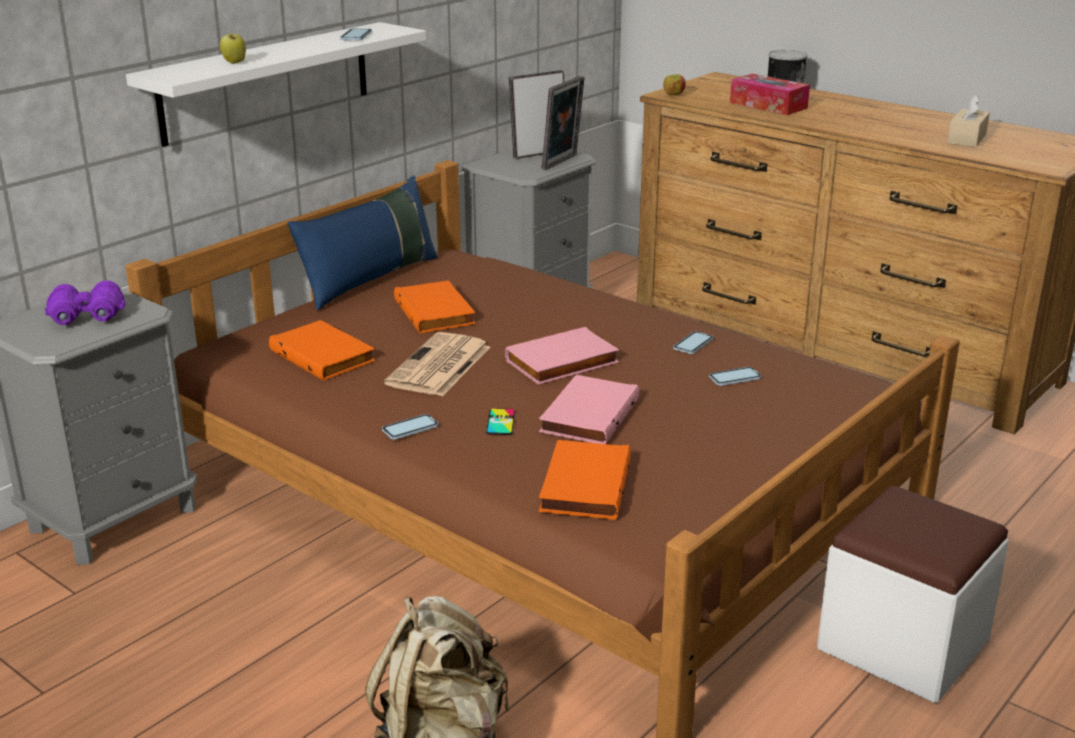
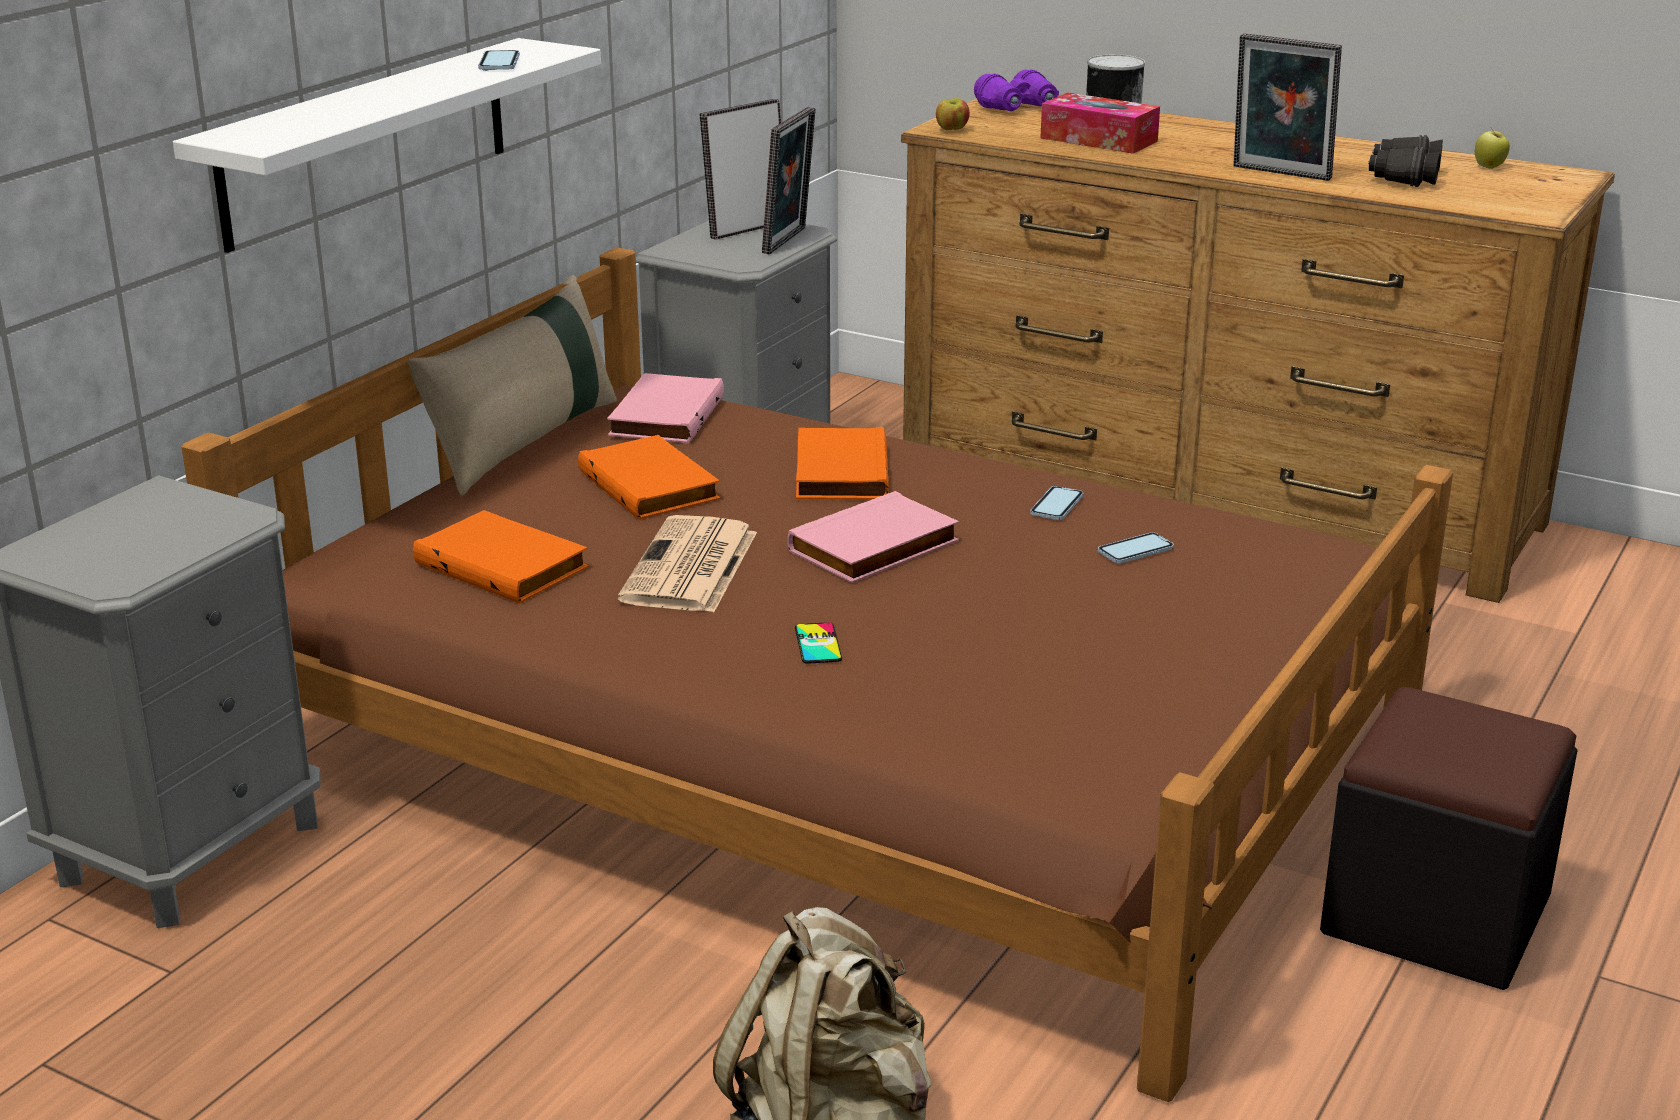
camera: 10 degrees left, 0 degrees up
(87, 318) = (152, 533): purple binoculars -> purple binoculars (1018, 108)
(234, 63) = (337, 115): apple -> apple (1489, 167)
(370, 280) = (524, 442): blue pillow -> beige pillow
(410, 428) = (685, 665): phone -> none
(583, 485) = (976, 725): orange book -> orange book (838, 472)
(587, 415) = (943, 622): pink book -> pink book (664, 416)
(880, 133) = (1279, 174): none -> picture frame
(903, 645) = (1436, 914): white ottoman -> black ottoman
(966, 139) = (1403, 177): beige tissue box -> black binoculars

